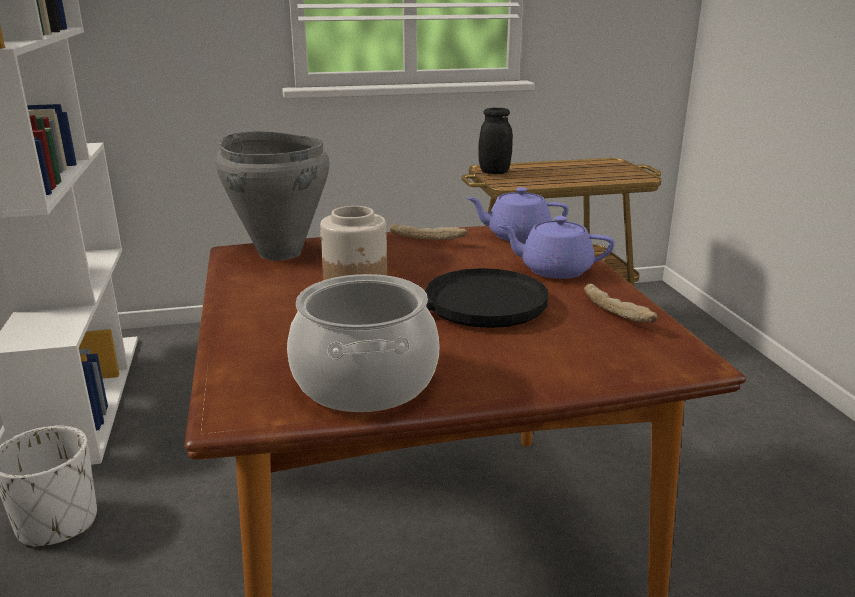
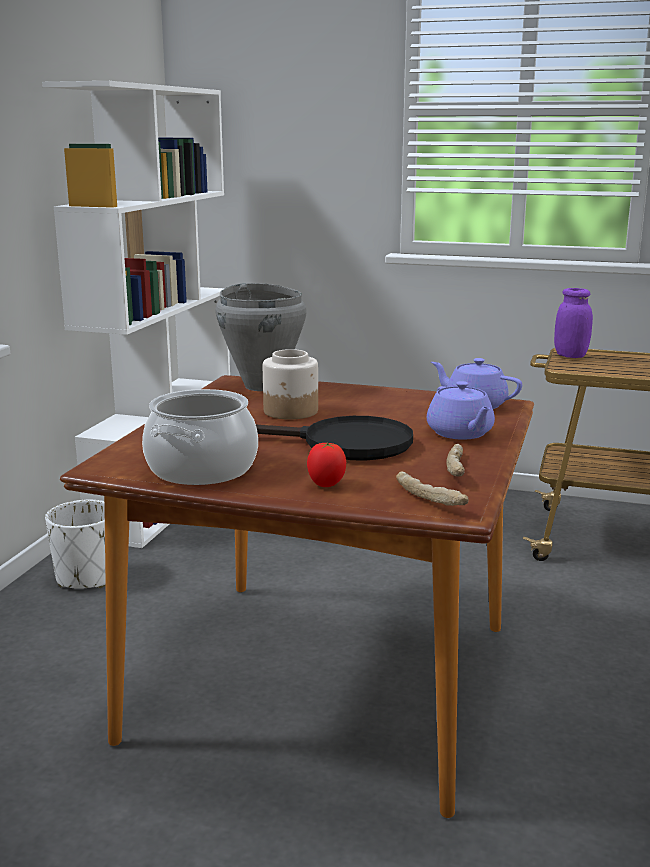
camera: 30 degrees right, 5 degrees down
(427, 239) = (391, 395): bread -> bread (430, 499)
(494, 172) = (570, 356): black jar -> purple jar
(529, 365) = (326, 485): none -> tomato
(554, 270) = (460, 433): purple teapot -> purple teapot turned 150 degrees counterclockwise

